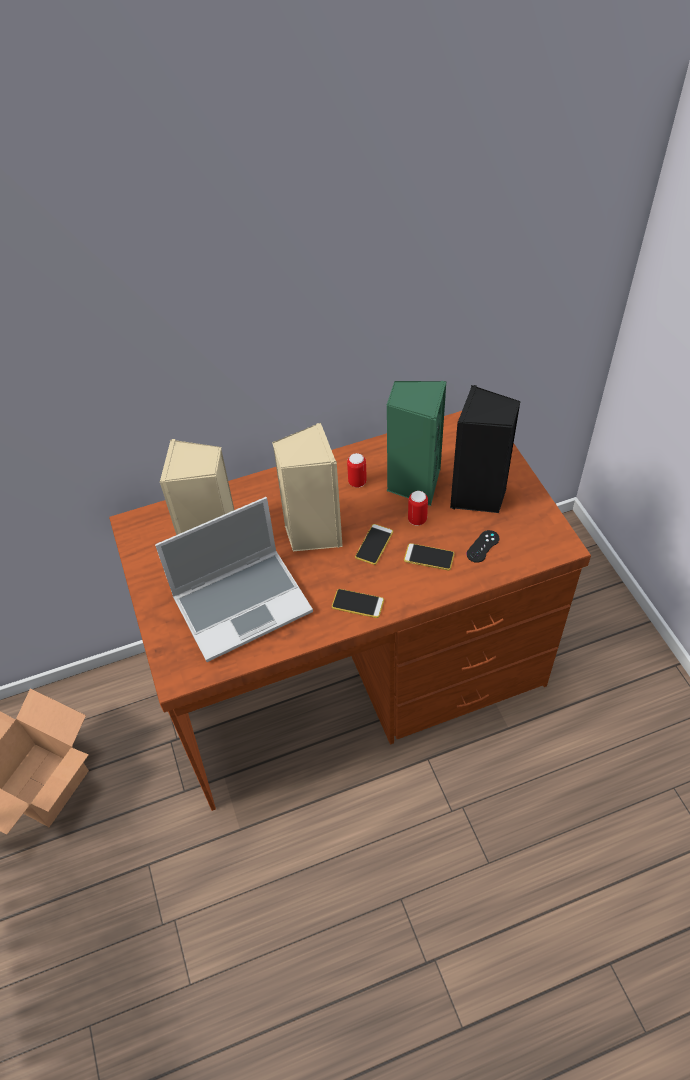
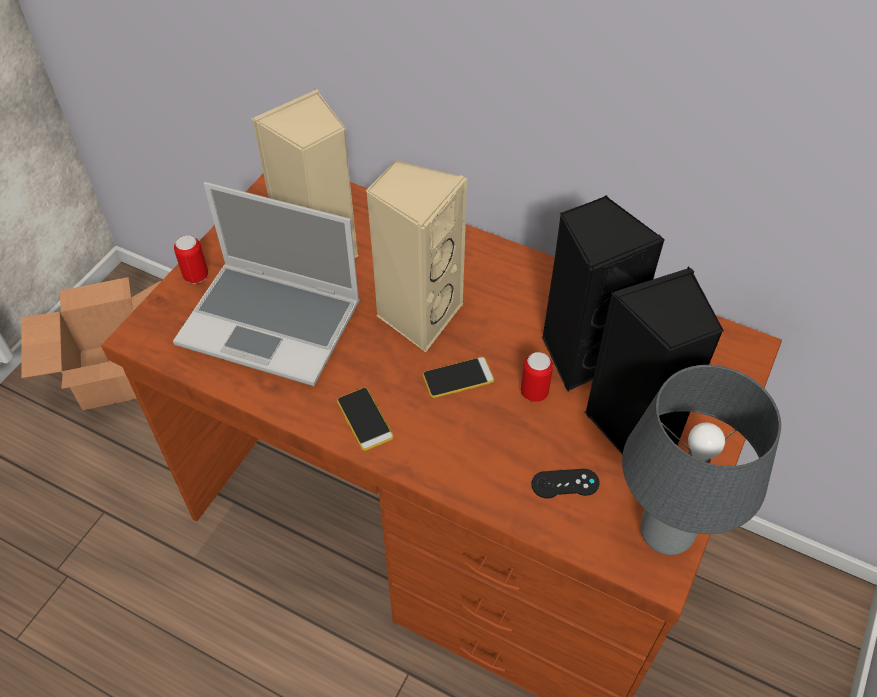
camera: 45 degrees right, 0 degrees up
(357, 482) = (525, 304): can -> can (196, 276)
(413, 483) = (581, 353): green speaker -> black speaker
(429, 557) = (493, 441): phone -> none
(546, 528) = (666, 532): none -> grey table lamp

